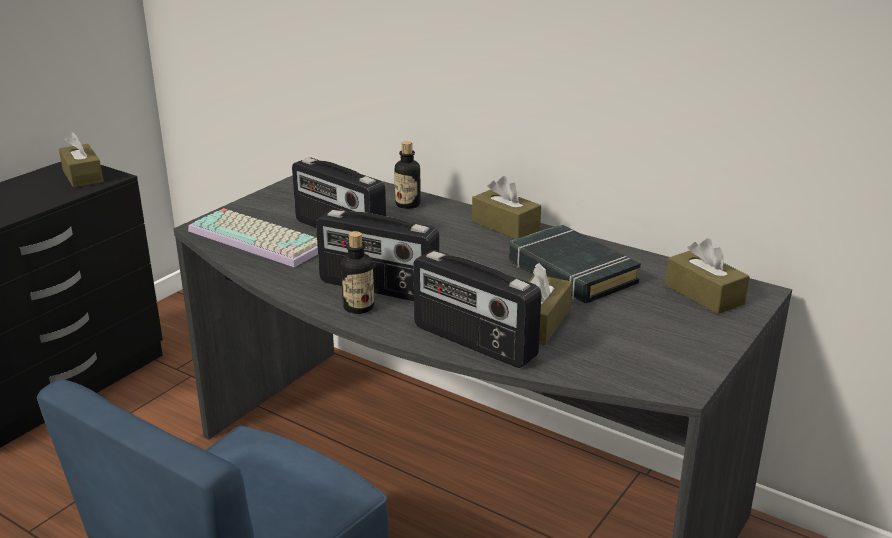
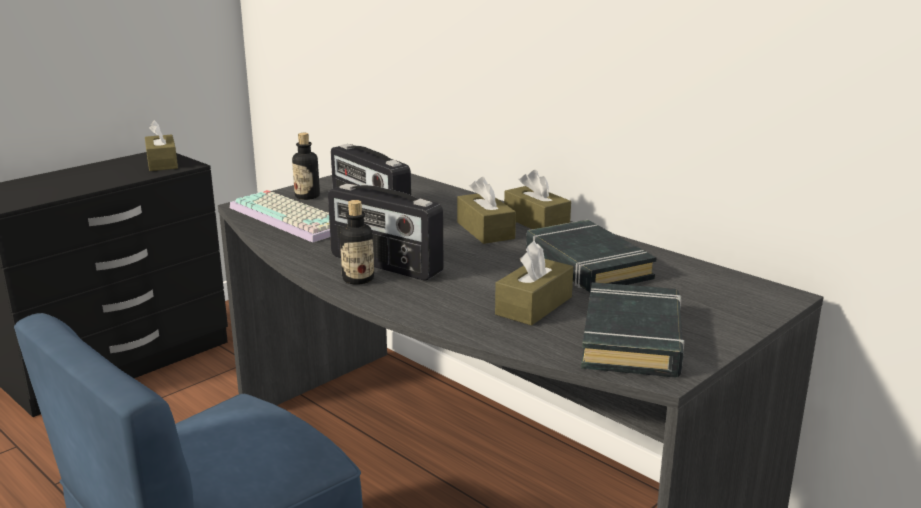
camera: 10 degrees right, 5 degrees down
(408, 204) = (447, 199): bottle -> bottle (307, 196)
(473, 342) = (458, 317): radio -> none
(641, 351) = (632, 339): none -> black book
(704, 294) = (722, 294): brown tissue box -> brown tissue box (485, 230)

